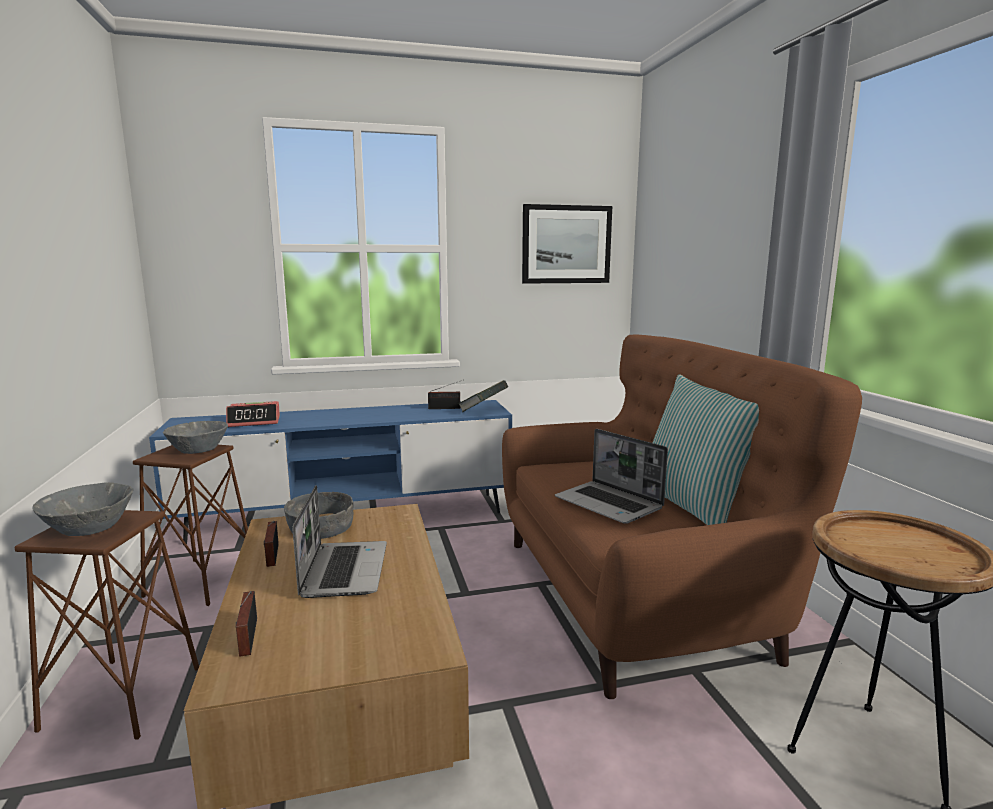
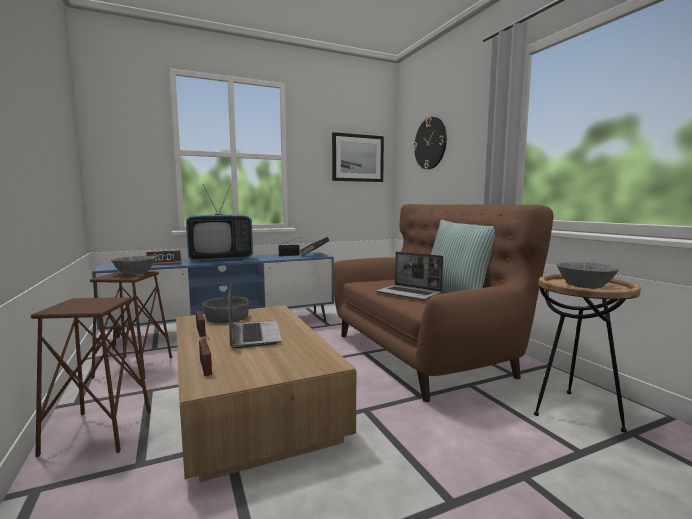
camera: 10 degrees left, 5 degrees down
(88, 528) = (82, 305): grey bowl -> grey bowl (584, 286)
(337, 417) = (221, 260): none -> television
(685, 224) = (430, 143): none -> wall clock

